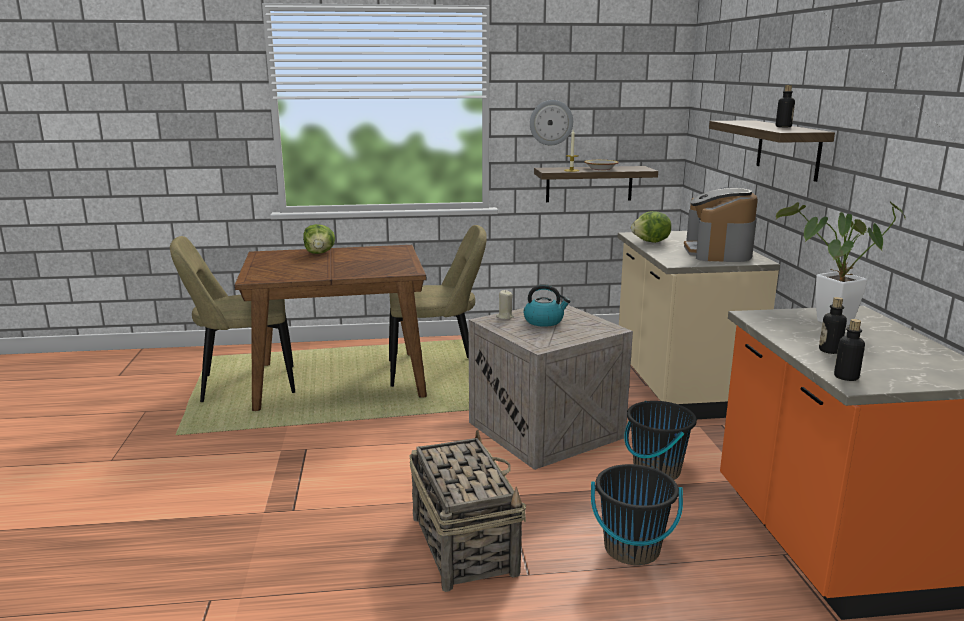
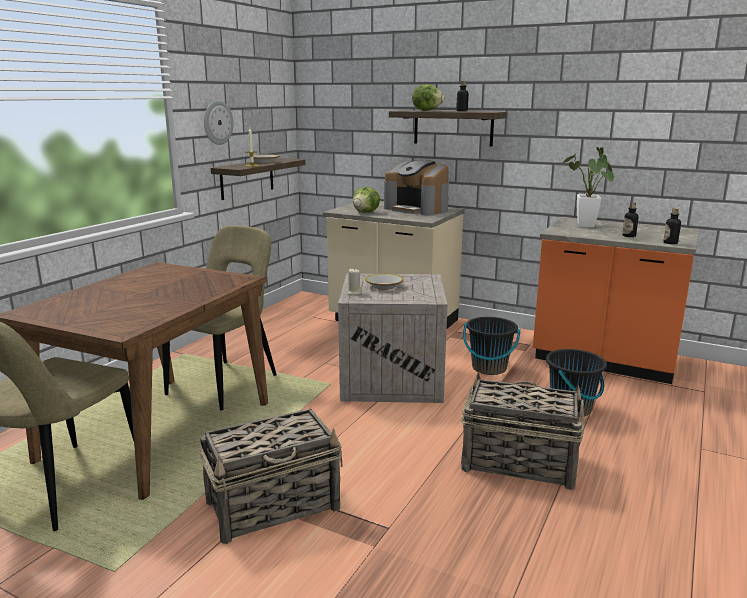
camera: 55 degrees left, 0 degrees up
(284, 455) = (274, 505): none -> basket
(319, 253) = (95, 292): lettuce -> lettuce (427, 110)
(544, 321) = (383, 286): kettle -> bowl

